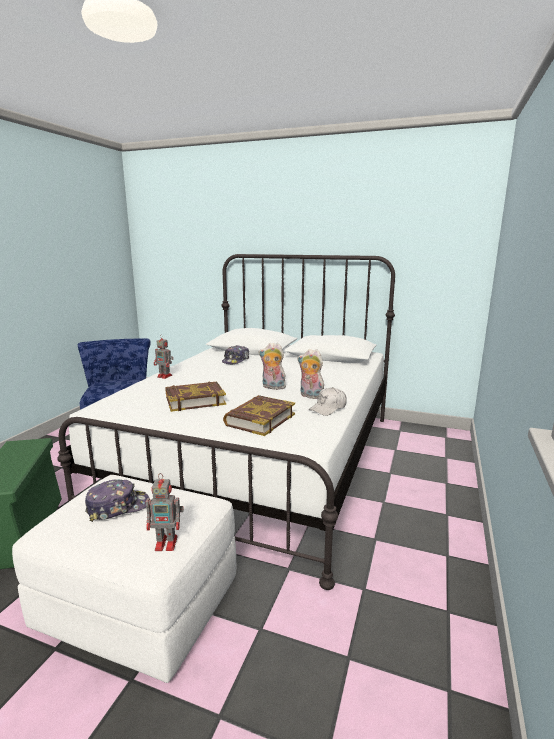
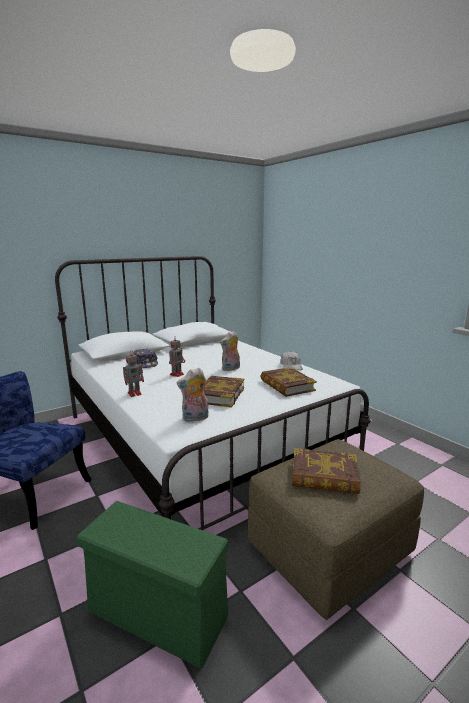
camera: 55 degrees left, 0 degrees up
(118, 507) = (324, 476): cap -> book
(140, 603) = (329, 548): white ottoman -> brown ottoman
(167, 543) = (385, 466): toy robot -> toy robot (177, 374)
(310, 396) = (264, 364): plush toy -> plush toy (195, 418)

